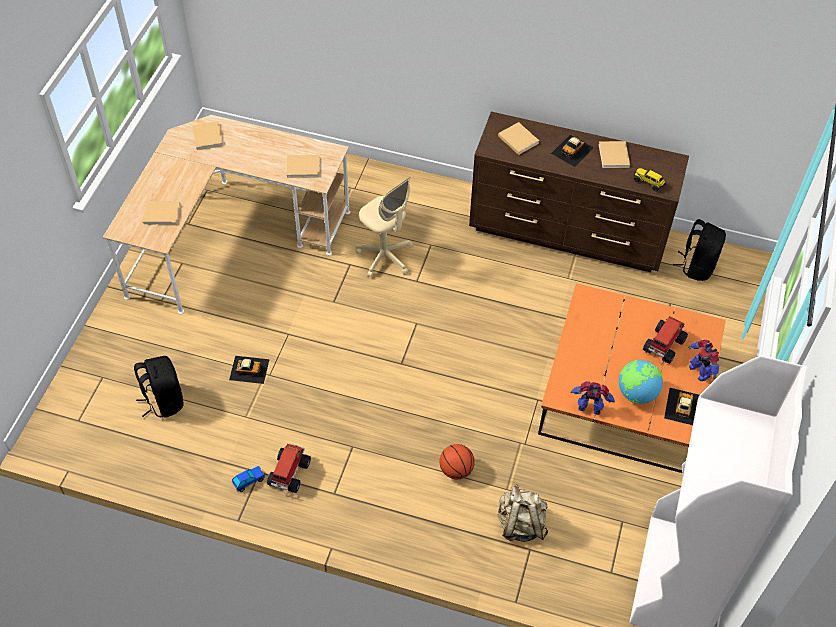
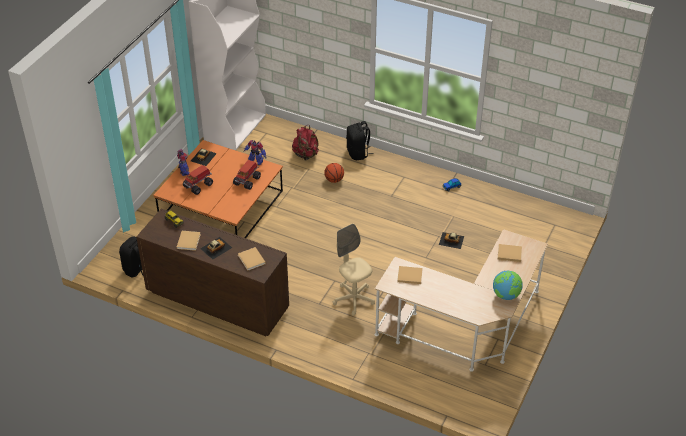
camera: 170 degrees left, 10 degrees down
(163, 400) = (504, 229): black backpack -> black backpack (358, 153)
(207, 136) = (481, 307): beige book -> none
(288, 474) = (429, 187): toy truck -> toy truck (247, 180)
(520, 524) = (306, 155): beige backpack -> red backpack
(636, 393) = (226, 165): globe -> globe (506, 295)

